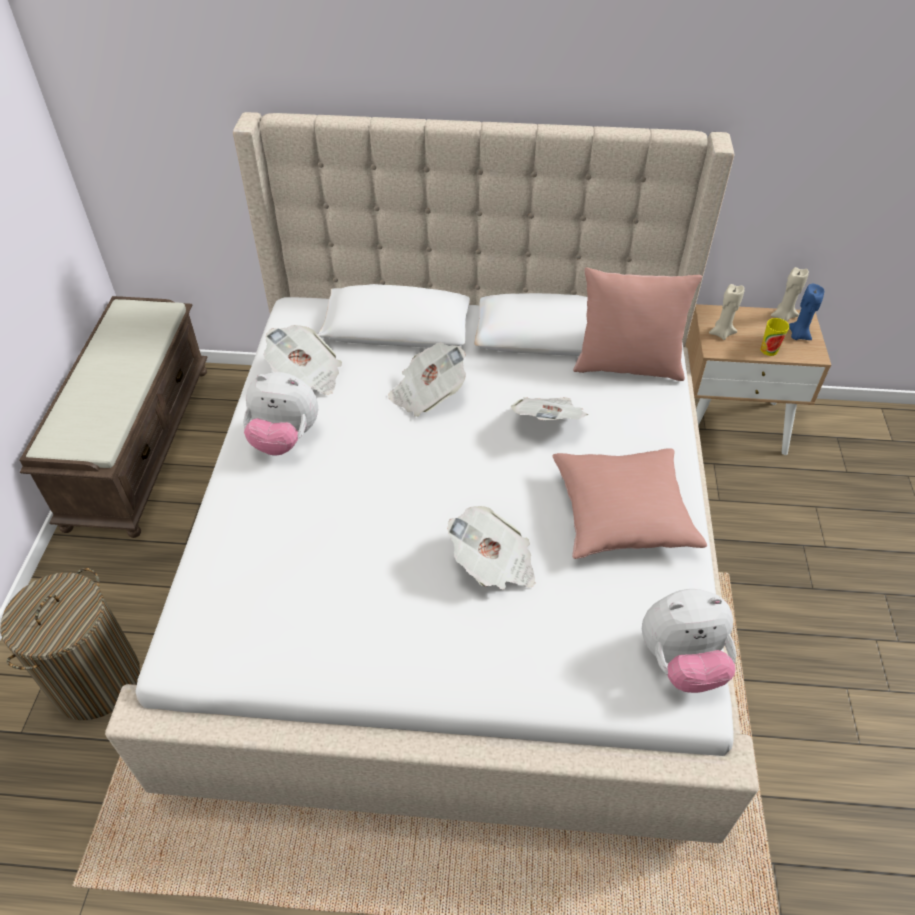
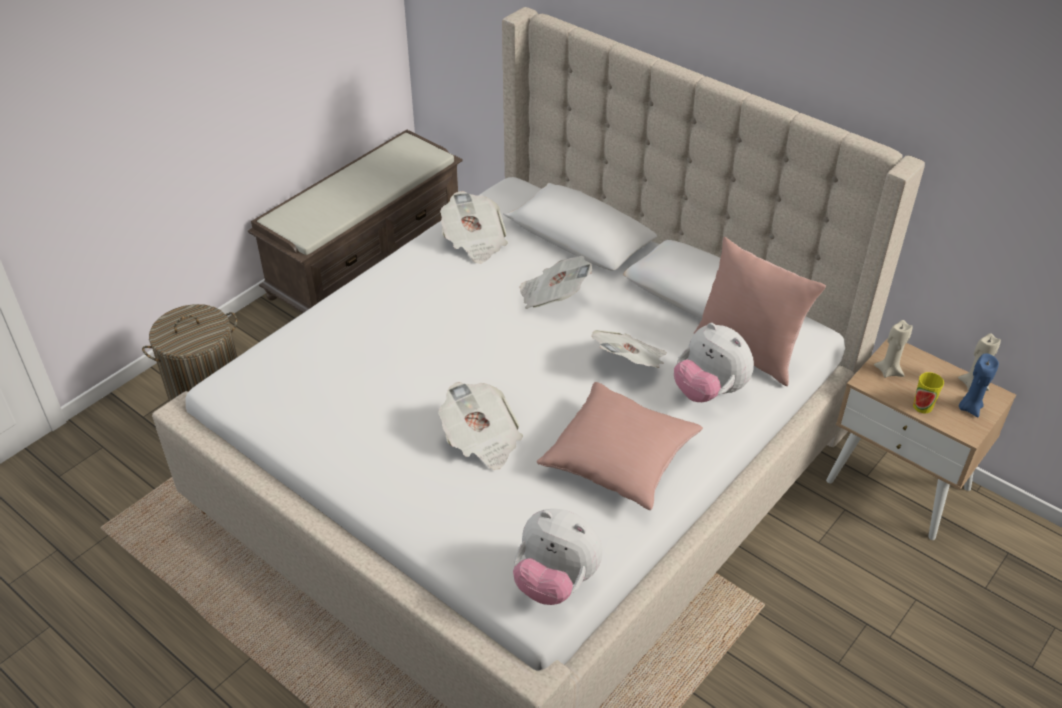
camera: 35 degrees right, 5 degrees down
(284, 439) = (416, 280): plush toy -> plush toy (709, 391)

